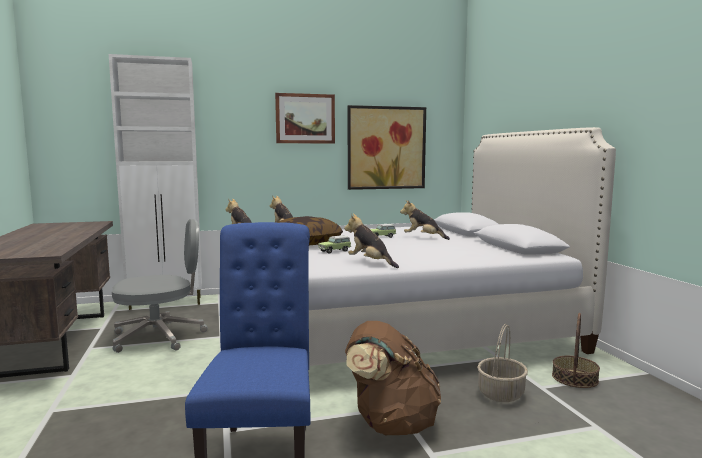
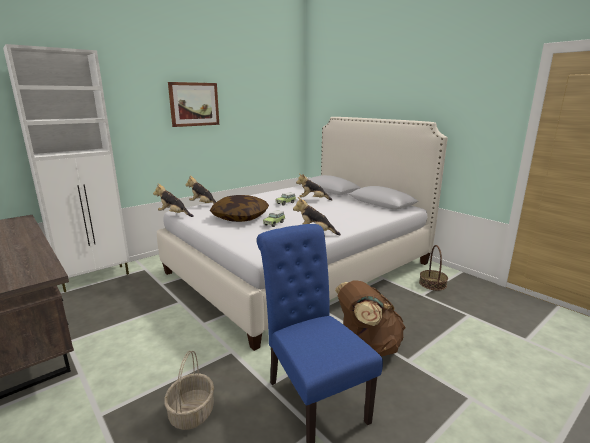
camera: 25 degrees left, 10 degrees up
(160, 336) = (125, 314): grey office chair -> none
(386, 148) = (255, 126): picture -> none
(500, 393) = (405, 304): basket -> basket (191, 412)

